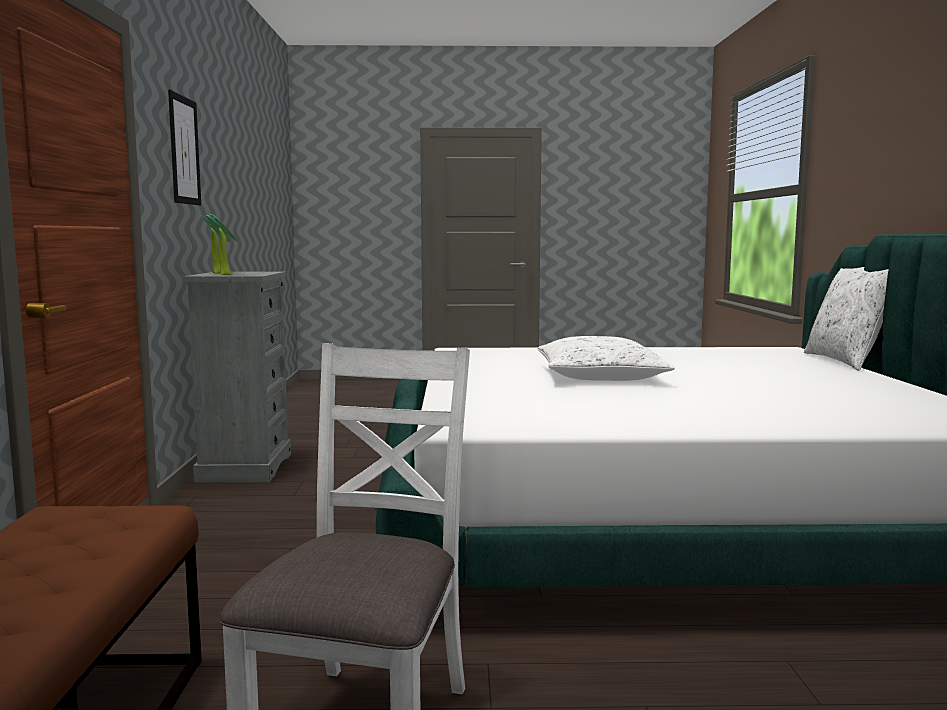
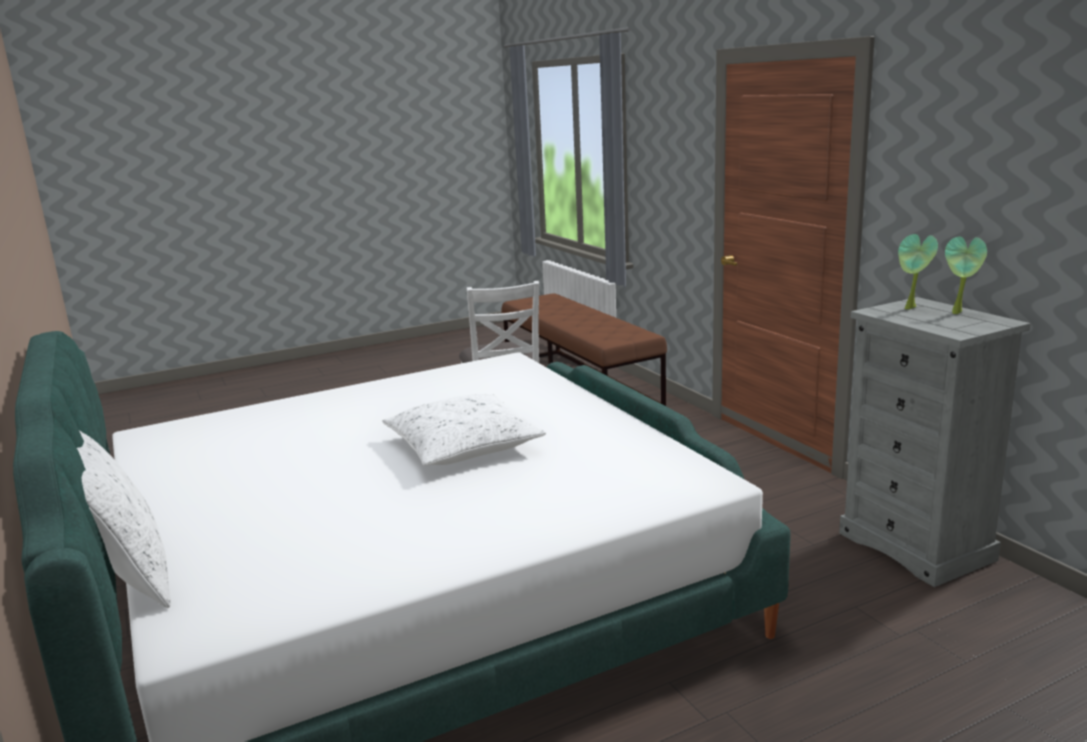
camera: 155 degrees right, 10 degrees up
(184, 150) = (987, 152): picture -> none

